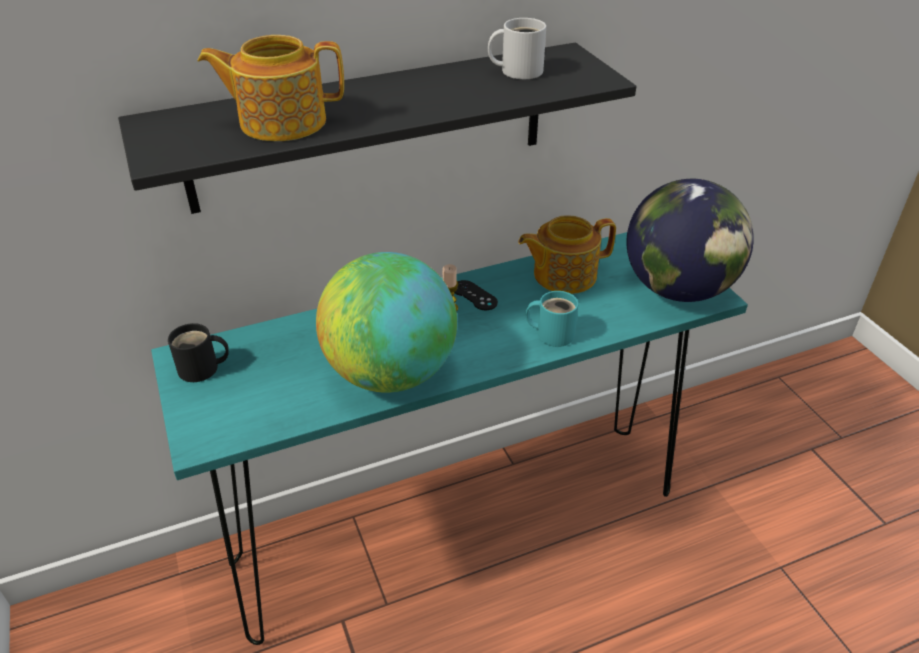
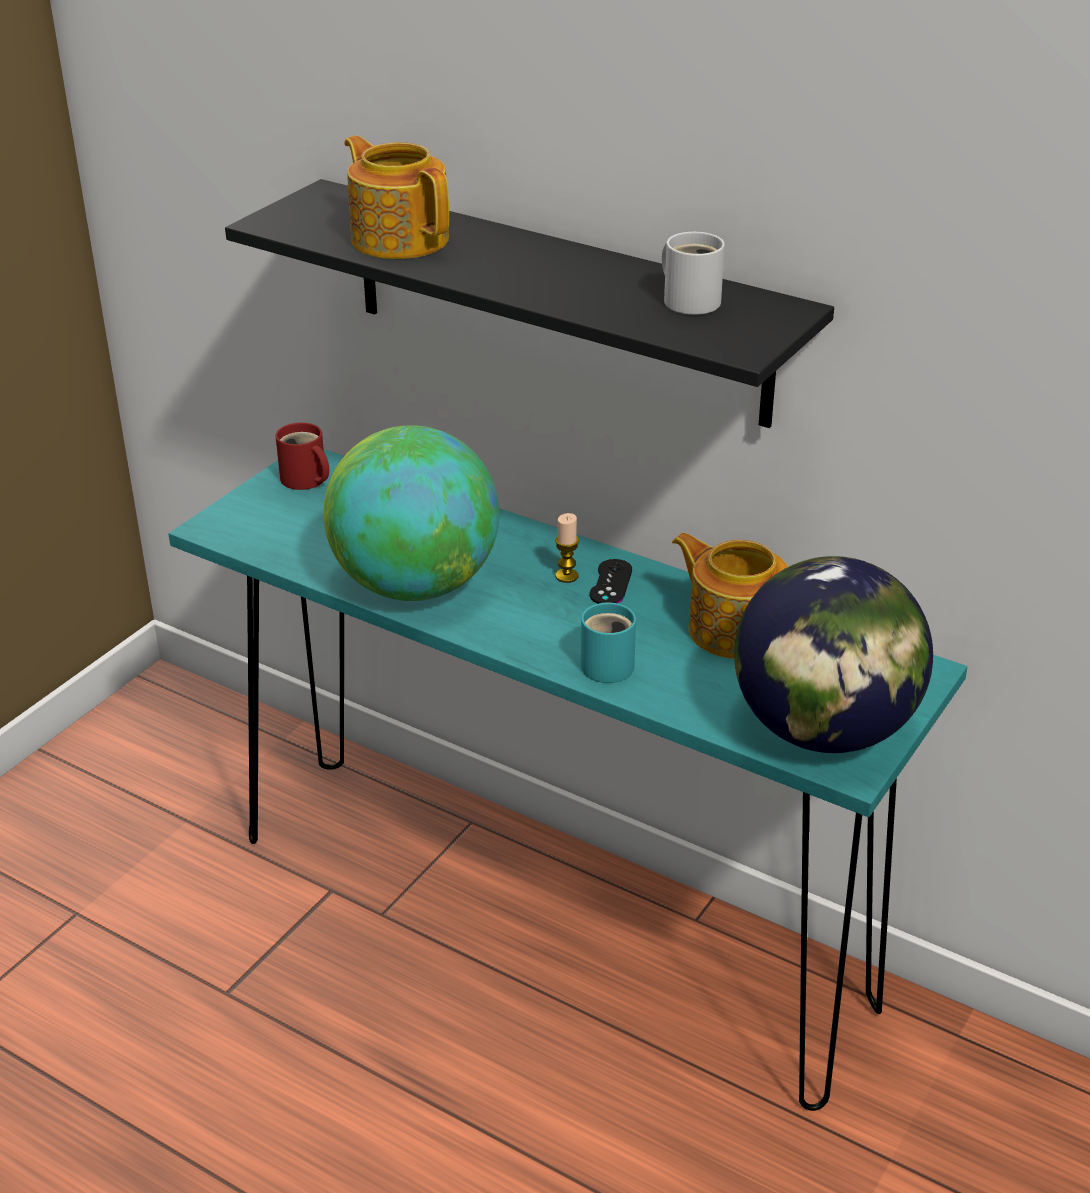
camera: 55 degrees right, 5 degrees down
(202, 369) = (305, 480): black mug -> red mug

